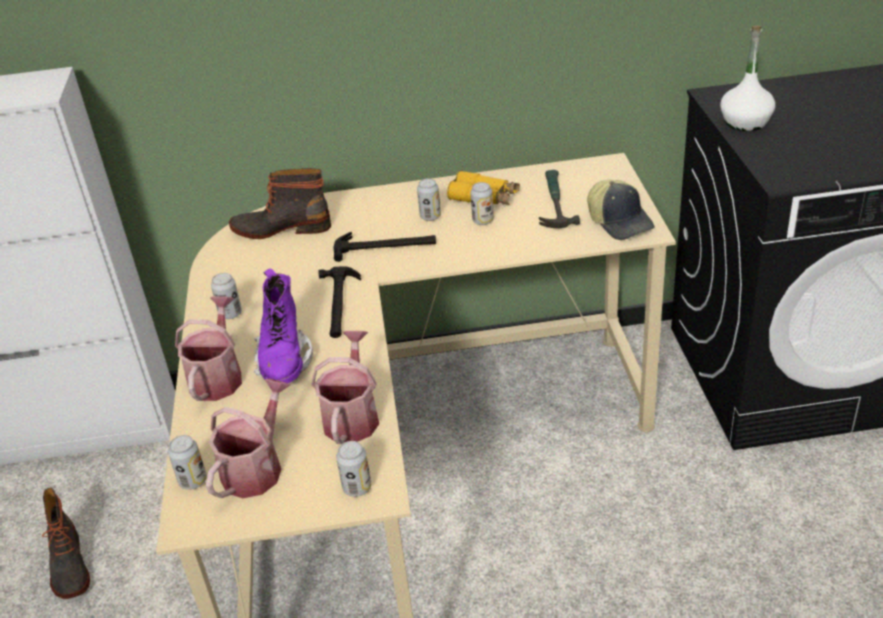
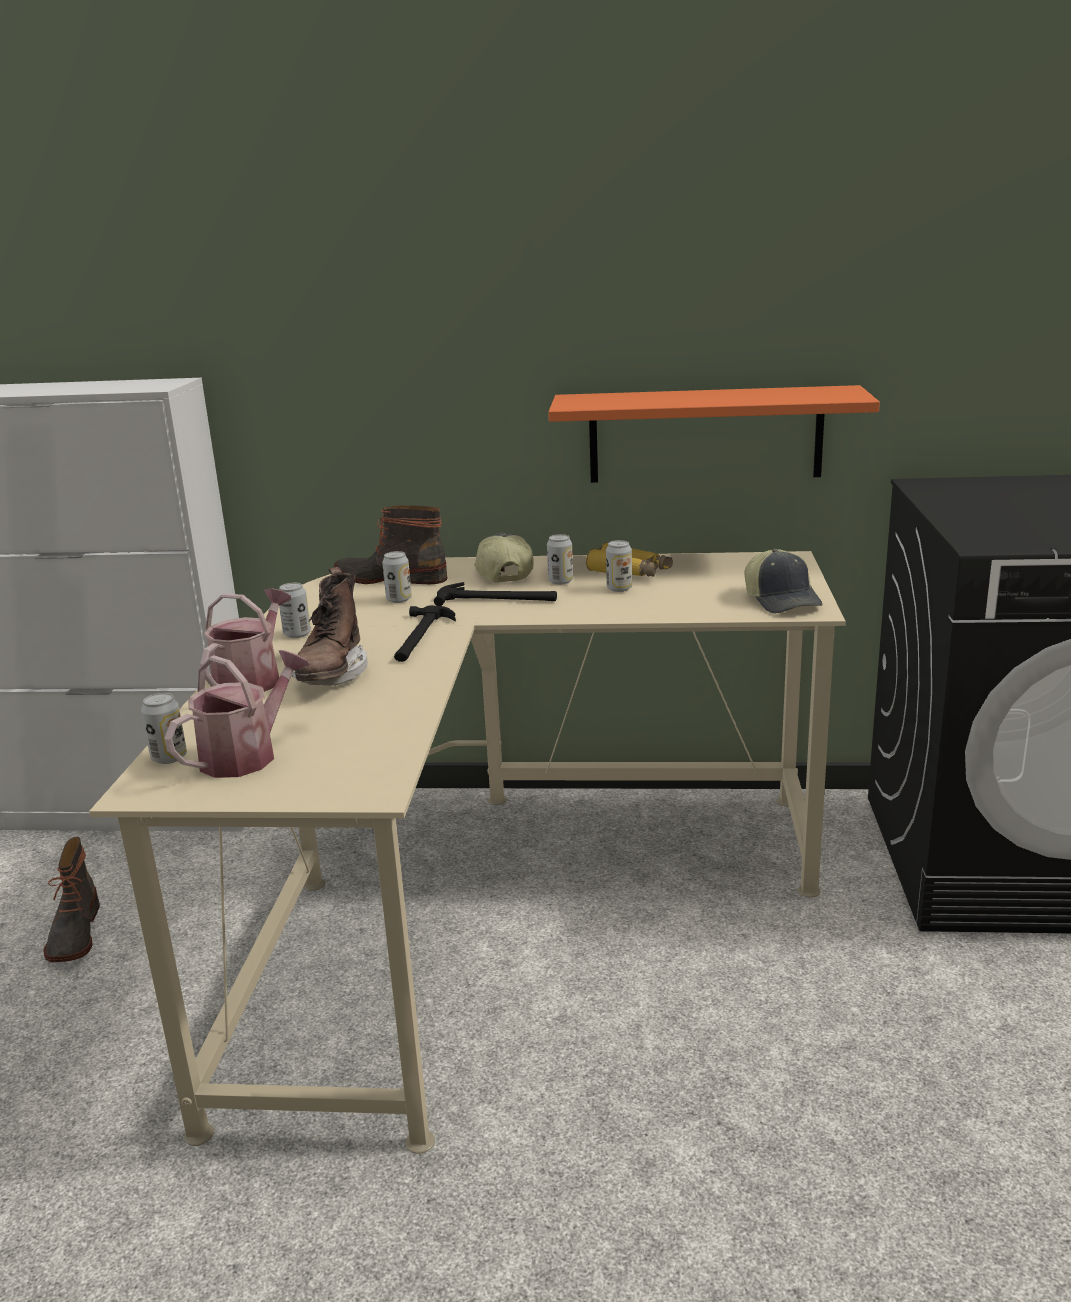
camera: 10 degrees right, 15 degrees down
(284, 362) = (332, 675): purple boot -> brown boot
(352, 416) = (382, 724): watering can -> none
(357, 488) = (352, 783): can -> can (399, 599)
(376, 211) = (502, 573): none -> cap
(533, 68) = (705, 435): none -> orange shelf
(554, 203) = (709, 582): hammer -> none
(745, 122) = (952, 503): white bottle -> none

